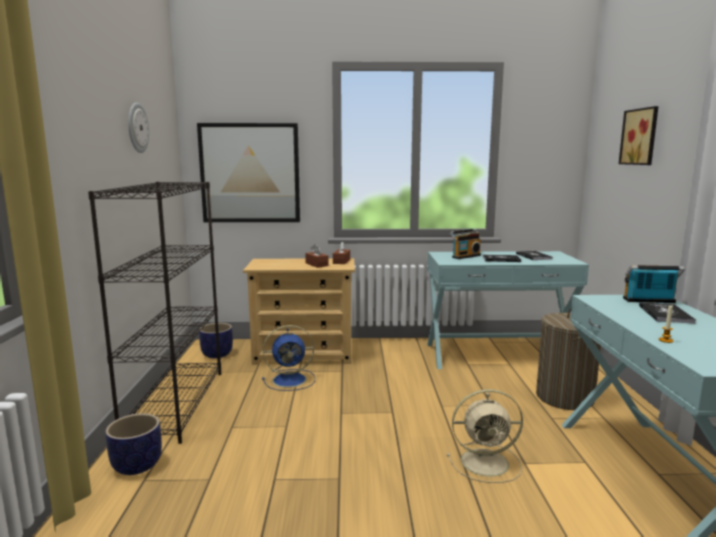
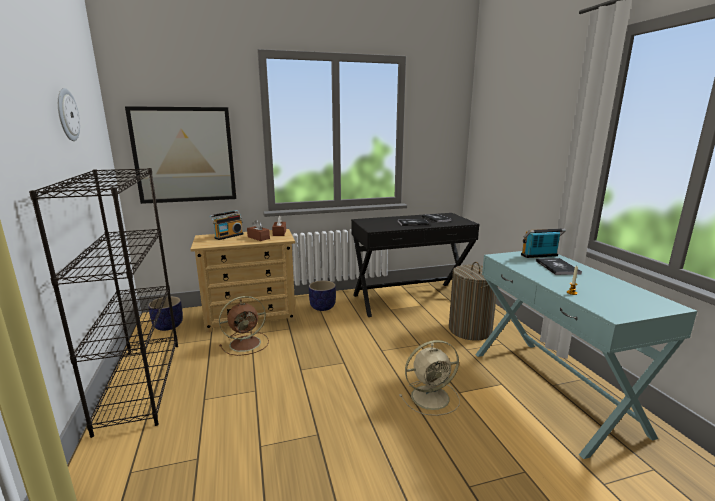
camera: 15 degrees left, 5 degrees up
(137, 465) = (119, 457): planter -> planter (323, 307)
(291, 380) = (246, 343): blue fan -> brown fan
(465, 256) = (383, 222): radio -> radio (228, 236)
(497, 355) = (410, 299): turquoise console table -> black console table
(641, 137) = (518, 123): picture -> none

